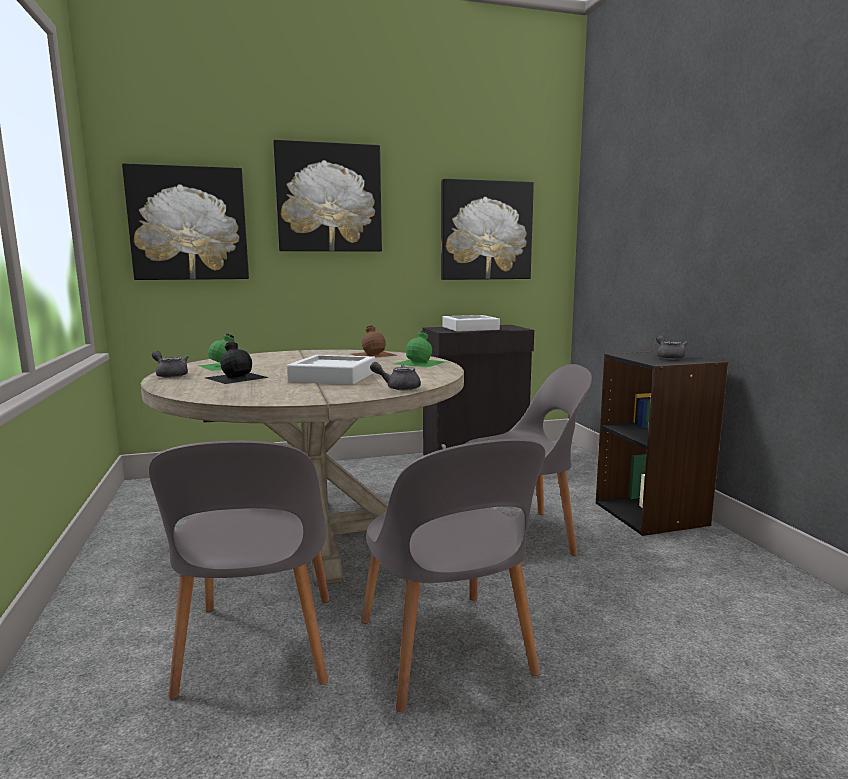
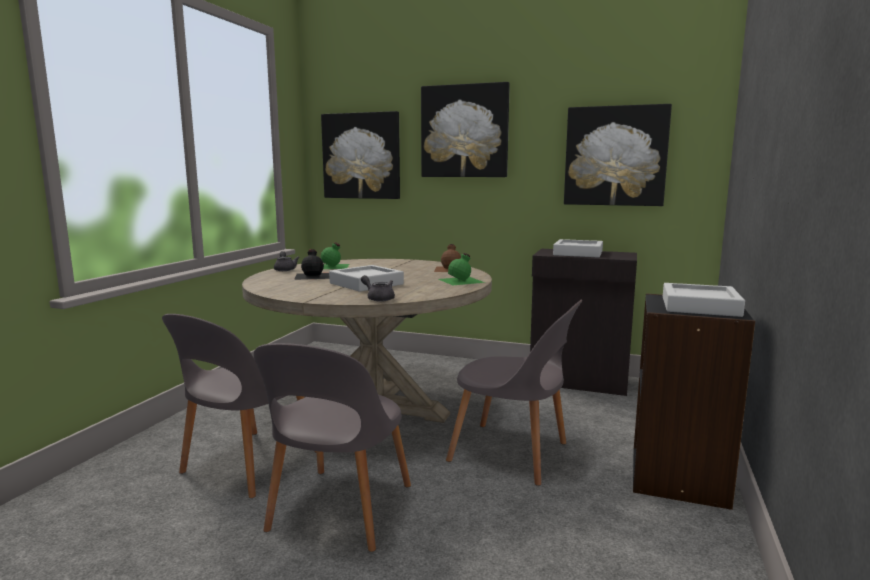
camera: 35 degrees right, 0 degrees up
(668, 357) = (700, 306): grey teapot -> grey tray

